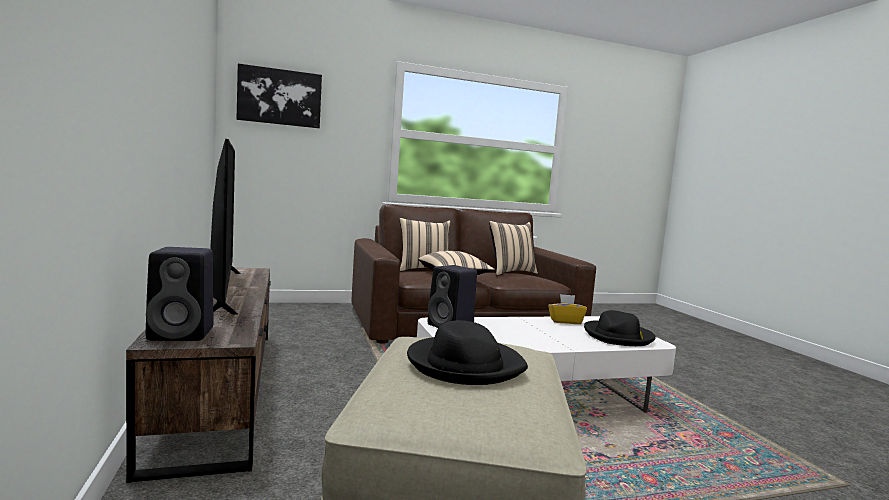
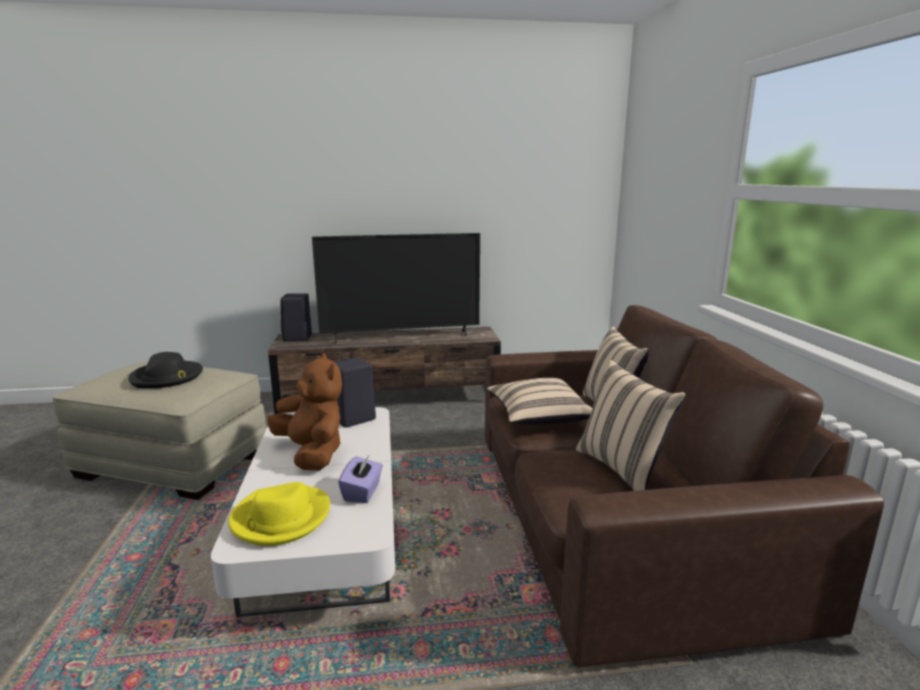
camera: 100 degrees right, 10 degrees up
(280, 97) = (649, 158): picture -> none
(528, 335) = (312, 453): none -> brown plush toy
(565, 321) = (362, 492): yellow tissue box -> purple tissue box
(618, 336) = (280, 518): black hat -> yellow hat

